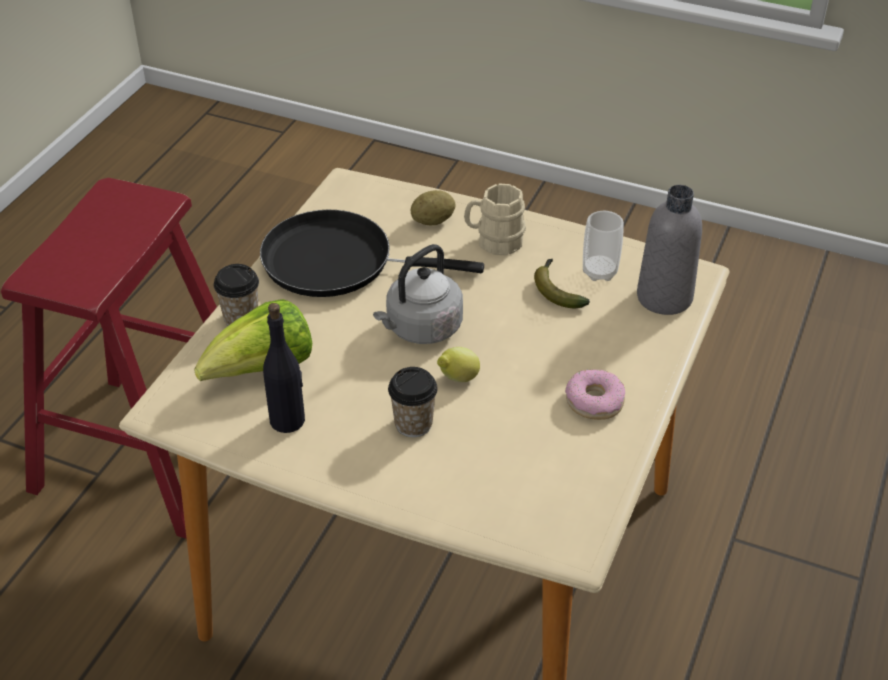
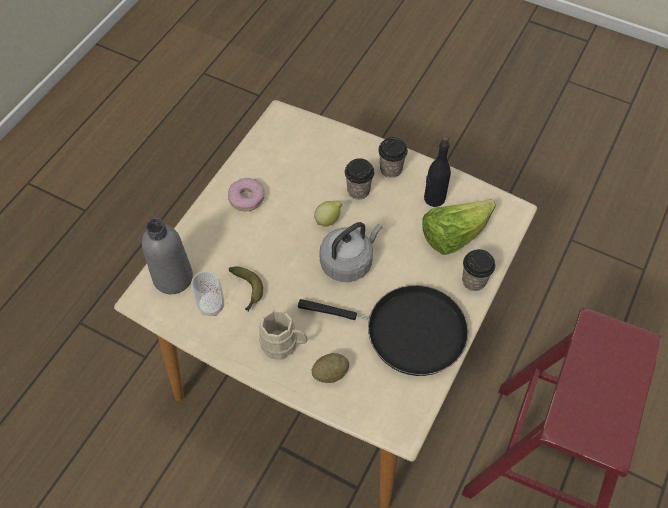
camera: 175 degrees left, 15 degrees up
(359, 461) = (391, 169): none -> cup

